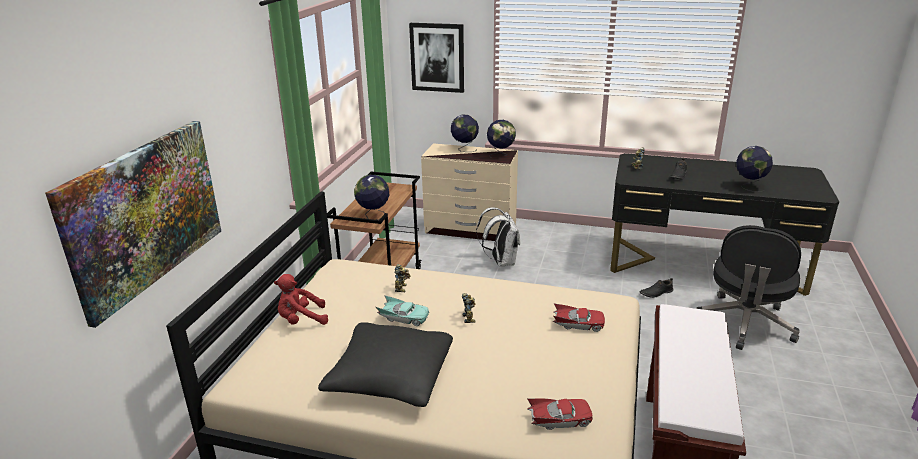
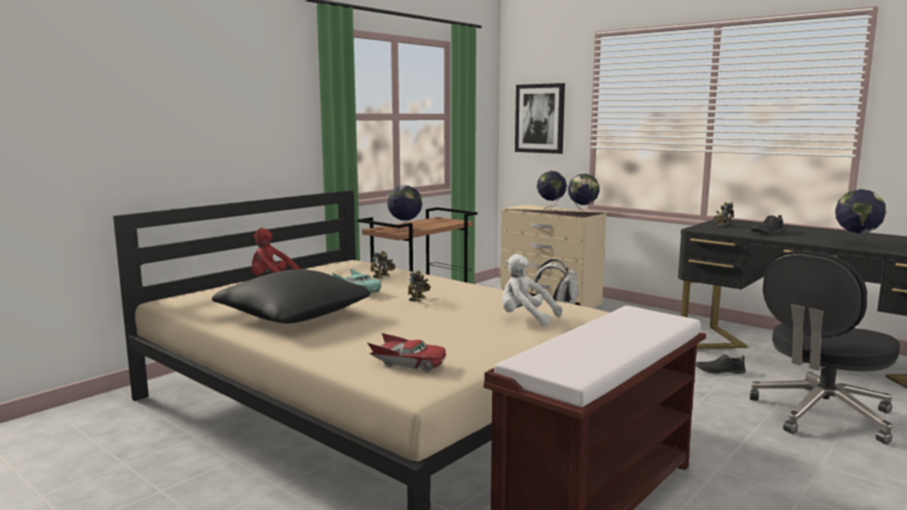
camera: 25 degrees right, 15 degrees down
(145, 214) = (138, 131): picture -> none
(578, 324) = (525, 318): red toy car -> white plush toy

